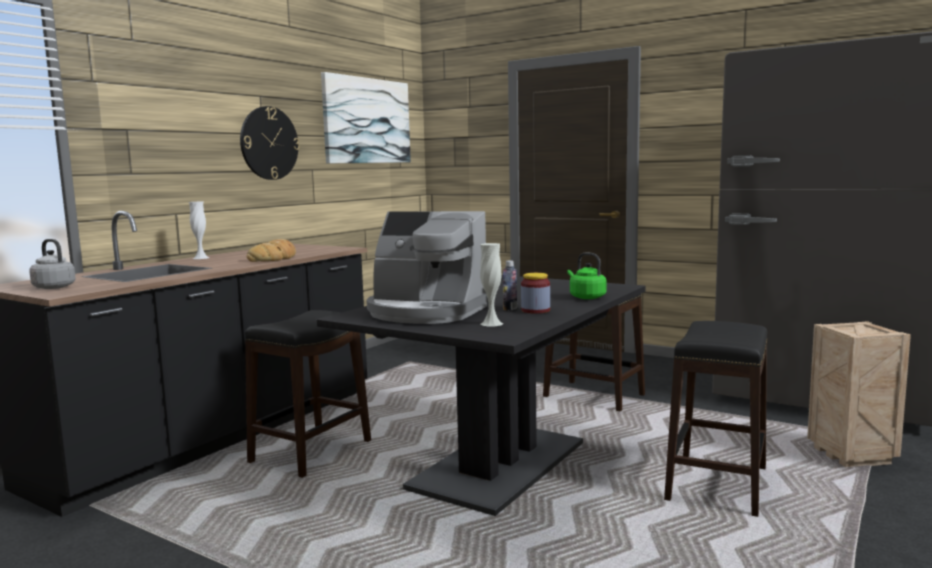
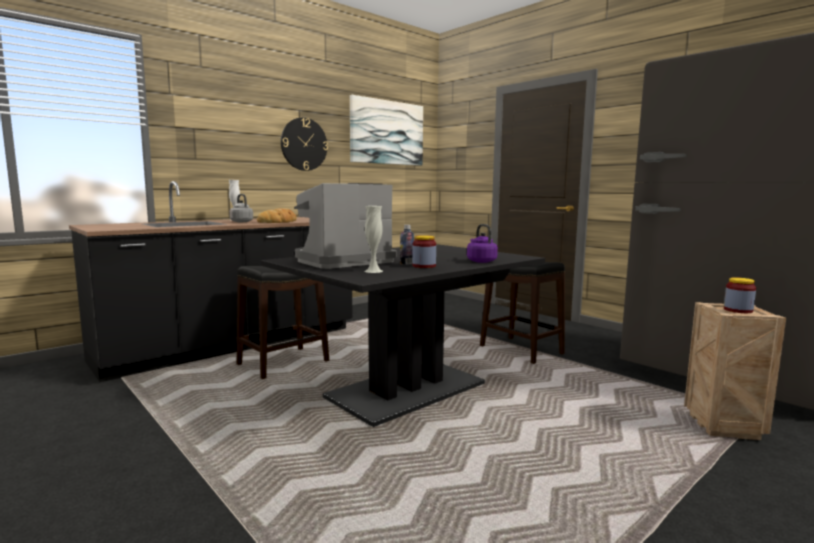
camera: 15 degrees right, 0 degrees up
(53, 287) = (108, 227): grey kettle -> grey kettle (241, 221)
(426, 312) = (342, 261): coffee machine -> coffee machine turned 105 degrees clockwise
(586, 297) = (480, 261): green kettle -> purple kettle
(718, 483) = (577, 431): black stool -> none
(862, 330) = (738, 310): none -> jar

